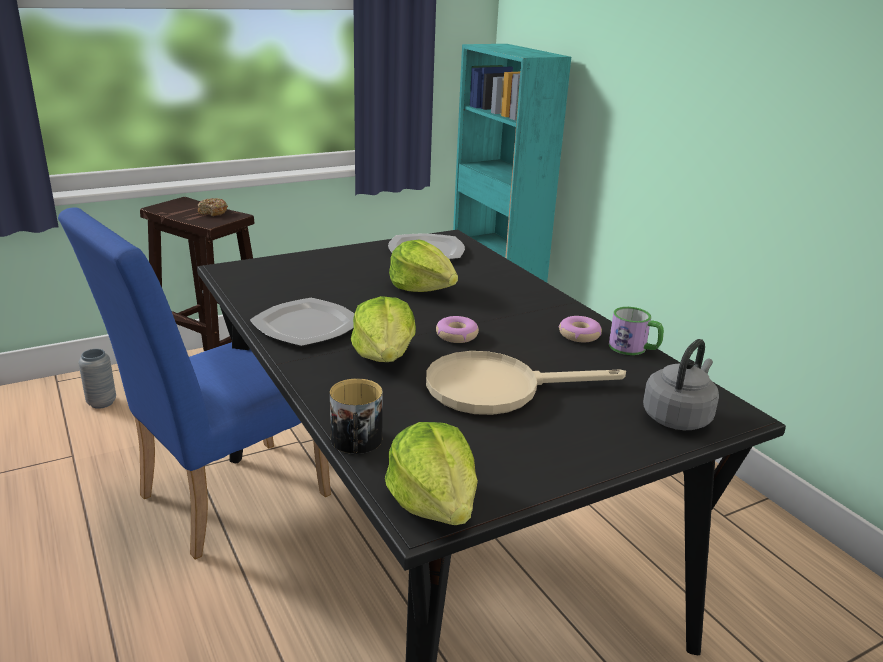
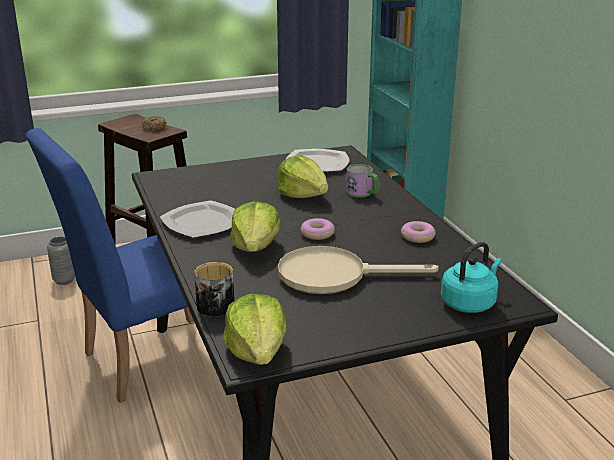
camera: 10 degrees right, 0 degrees up
(634, 348) = (458, 249): mug -> mug (363, 193)
(678, 417) = (469, 303): grey kettle -> turquoise kettle

